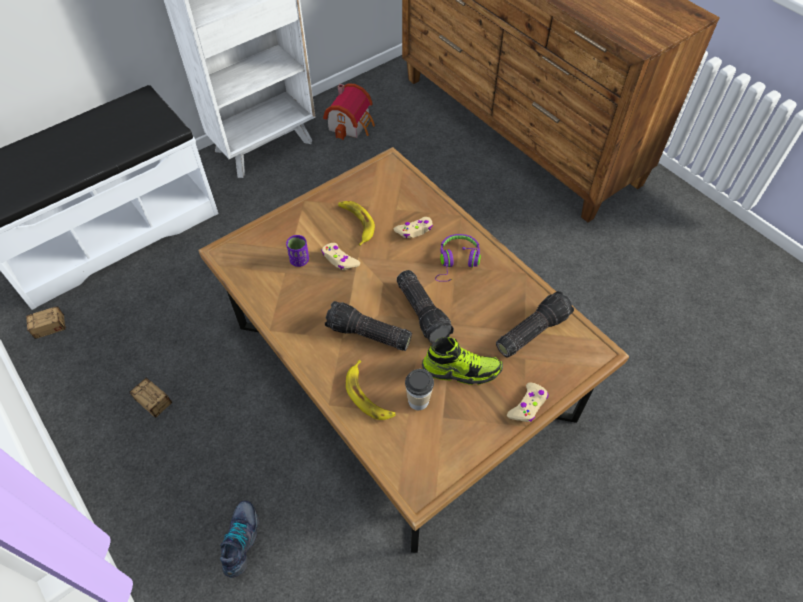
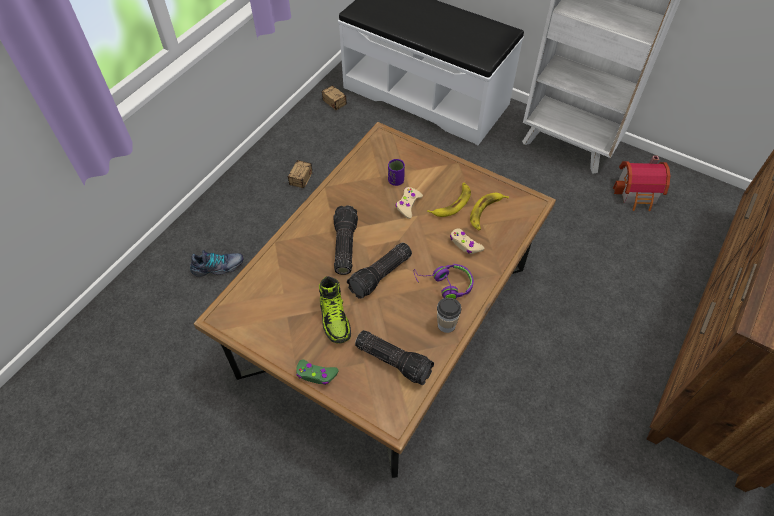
camera: 70 degrees right, 0 degrees up
(369, 395) = (290, 263): banana -> banana (486, 212)
(418, 400) = (296, 296): cup -> cup (446, 325)
(528, 406) = (316, 374): beige game controller -> green game controller

